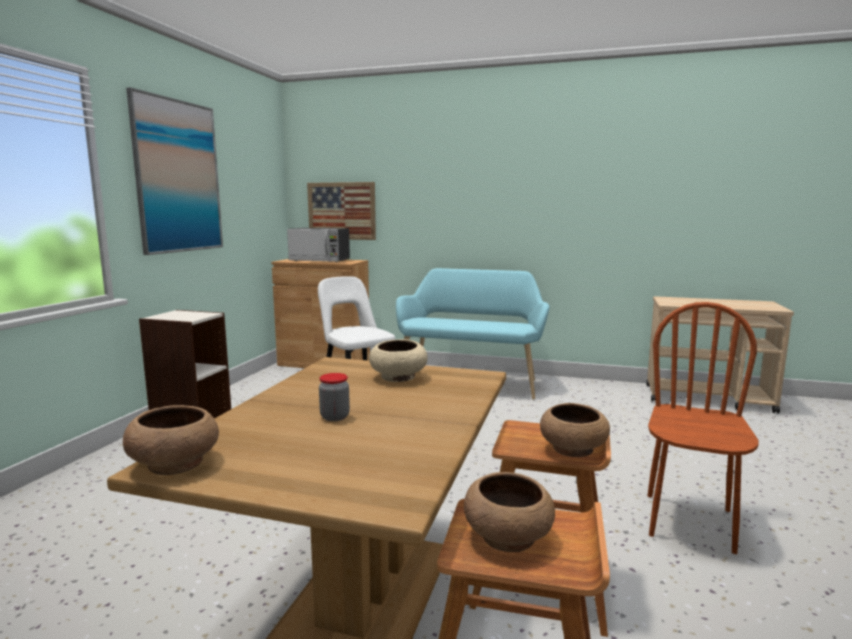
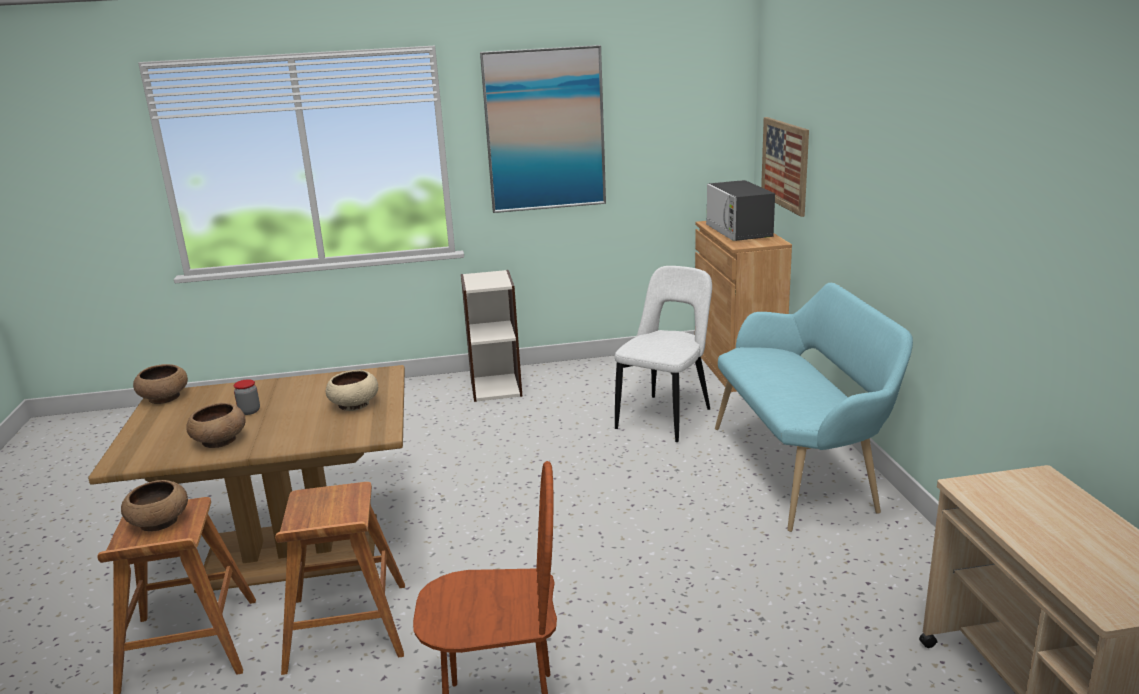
camera: 65 degrees right, 10 degrees up
(573, 449) = (306, 522): brown bowl -> brown bowl (219, 441)

